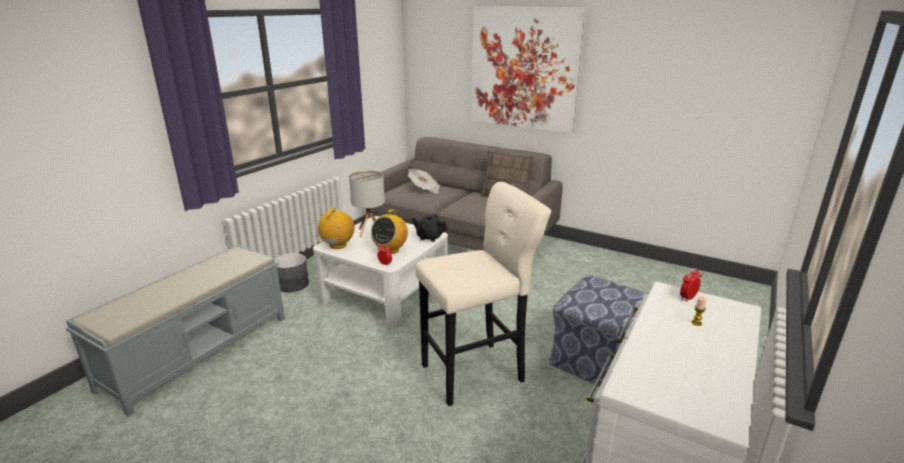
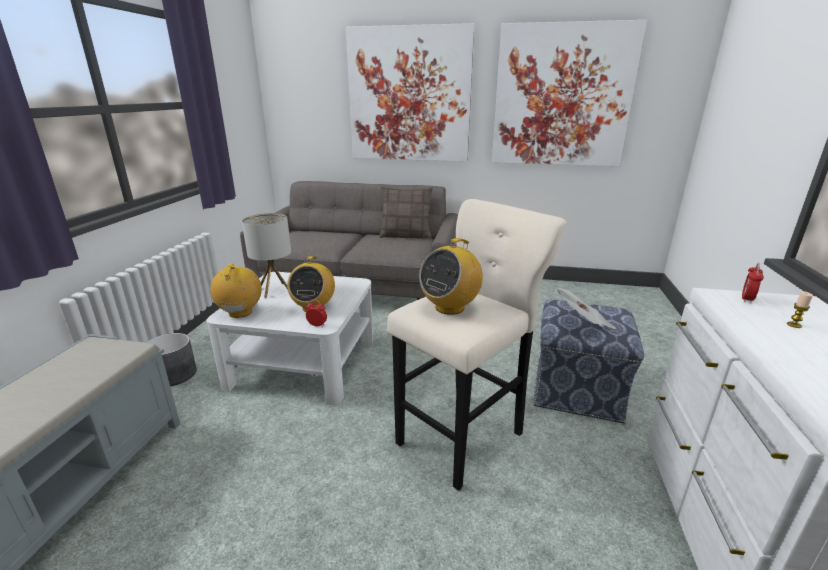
camera: 20 degrees left, 0 degrees up
(424, 189) = (314, 237): newspaper -> newspaper (582, 323)
(429, 237) = (352, 286): black teapot -> none
(459, 265) = (450, 307): none -> radio
(669, 79) = (562, 97): none -> picture

